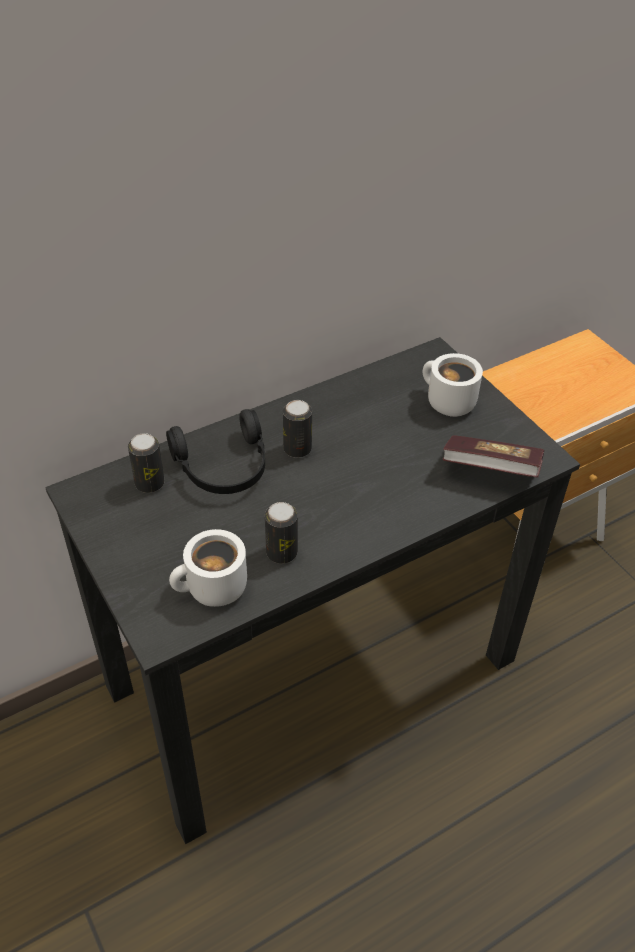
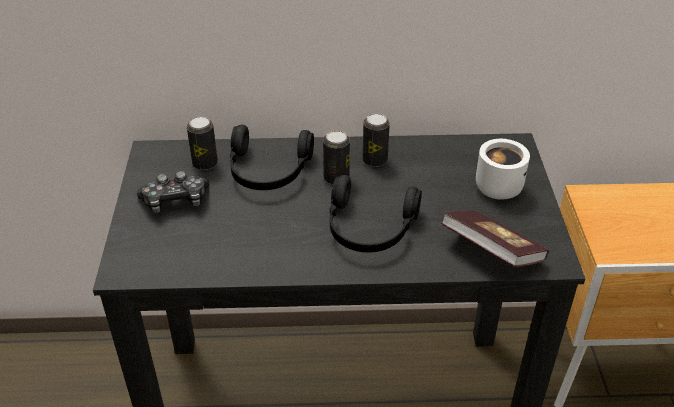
camera: 30 degrees right, 5 degrees down
(153, 538) = (175, 201): none -> game controller
(213, 591) = (186, 255): white mug -> none
(281, 553) = (260, 248): can -> can (375, 160)
(368, 490) = (369, 229): none -> black headphones

